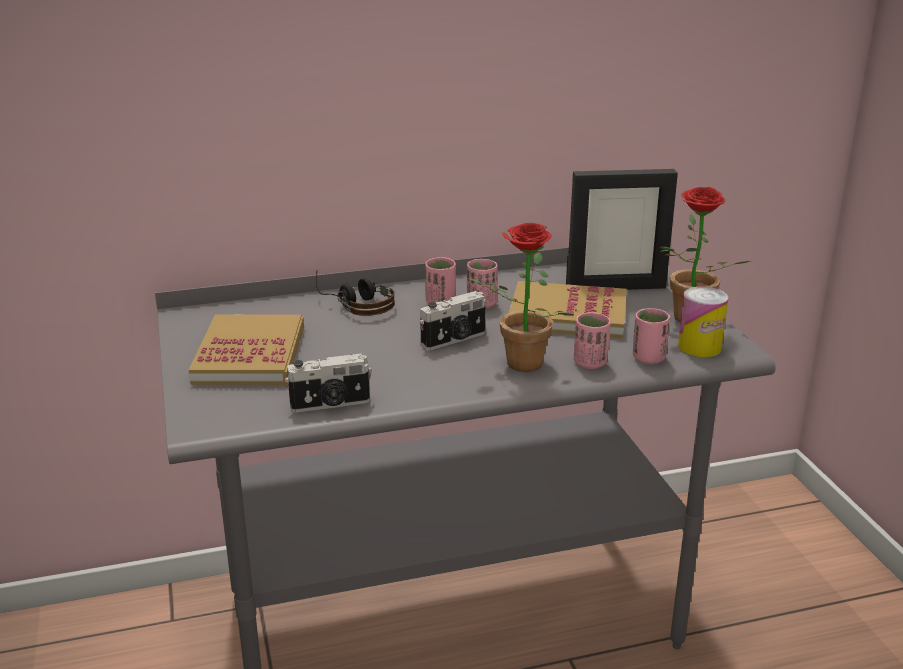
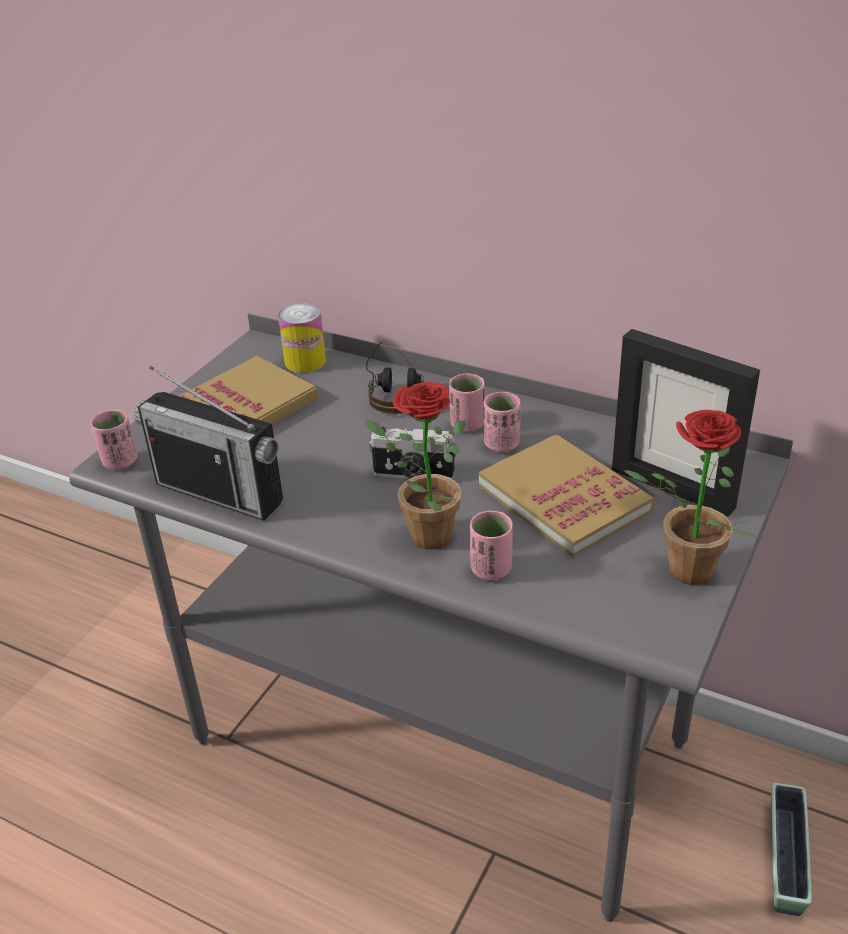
camera: 45 degrees right, 10 degrees up
(330, 405) = (219, 492): camera -> radio
(648, 358) = (558, 597): pink cup -> pink cup (120, 462)
(699, 347) = (636, 613): can -> can (305, 361)
(723, 555) = (785, 859): none -> planter

